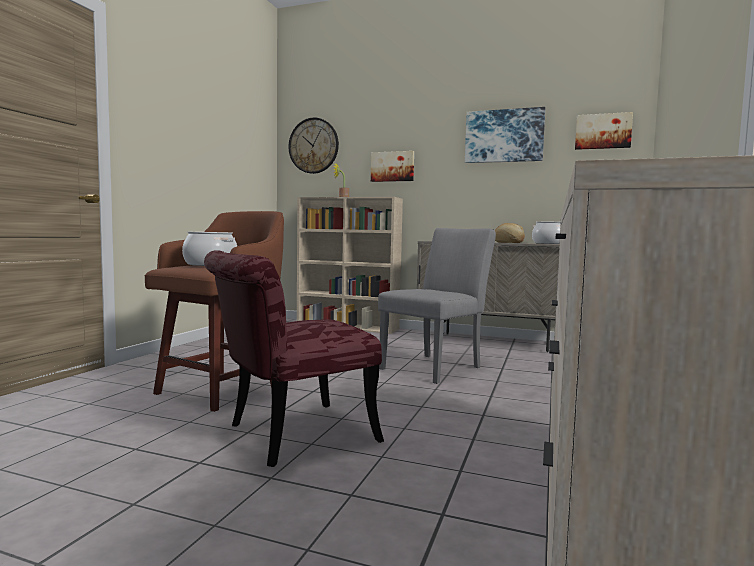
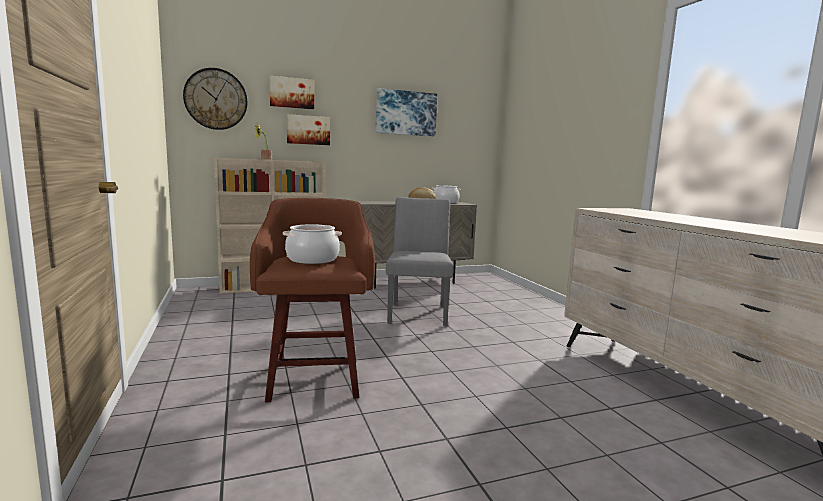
camera: 40 degrees left, 5 degrees up
(287, 436) = (452, 397): red chair -> none
(603, 131) = (472, 118): picture -> picture (291, 93)

